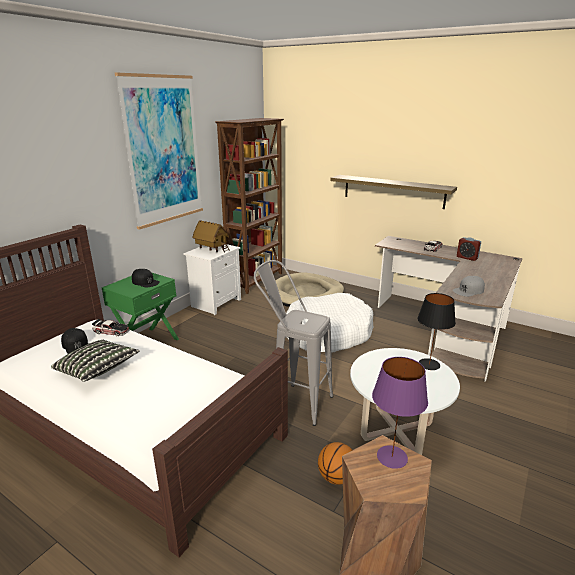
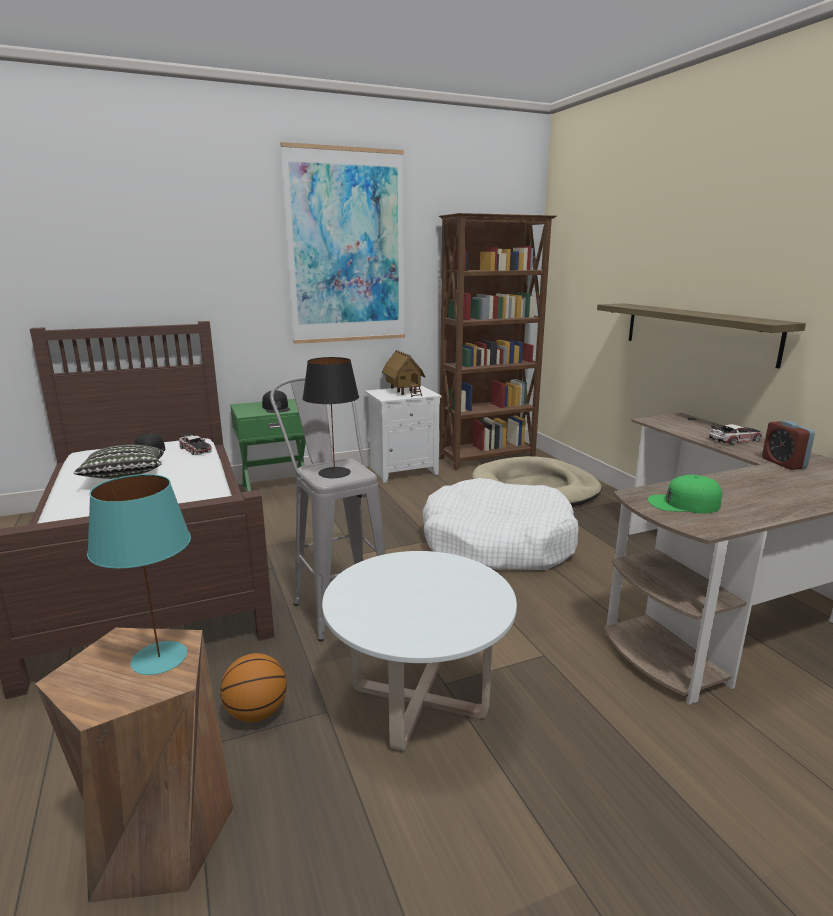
camera: 35 degrees right, 5 degrees down
(392, 457) = (158, 658): purple table lamp -> turquoise table lamp
(429, 364) = (487, 597): black table lamp -> black table lamp (335, 473)
(468, 290) = (683, 503): grey cap -> green cap

